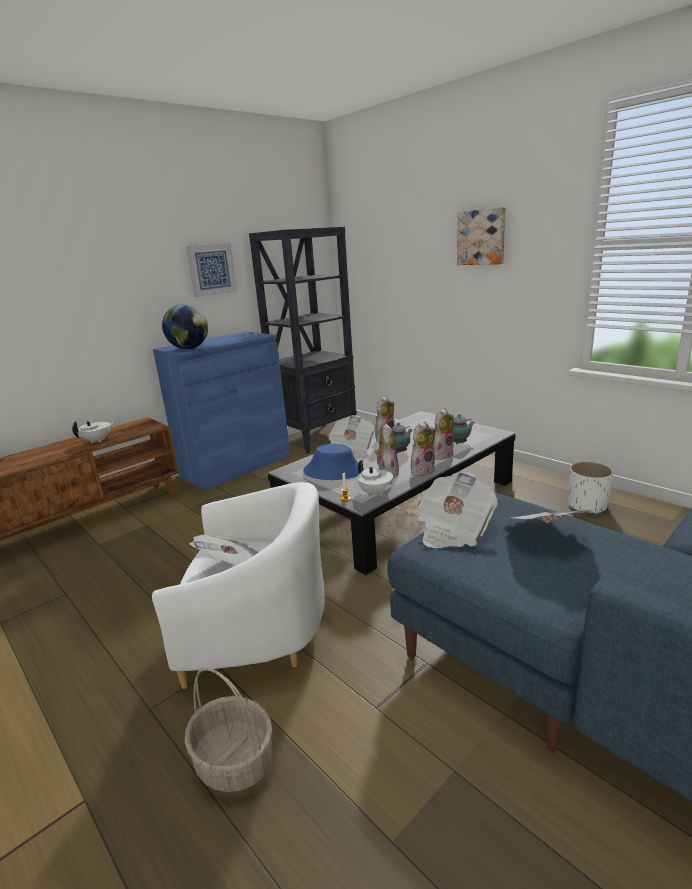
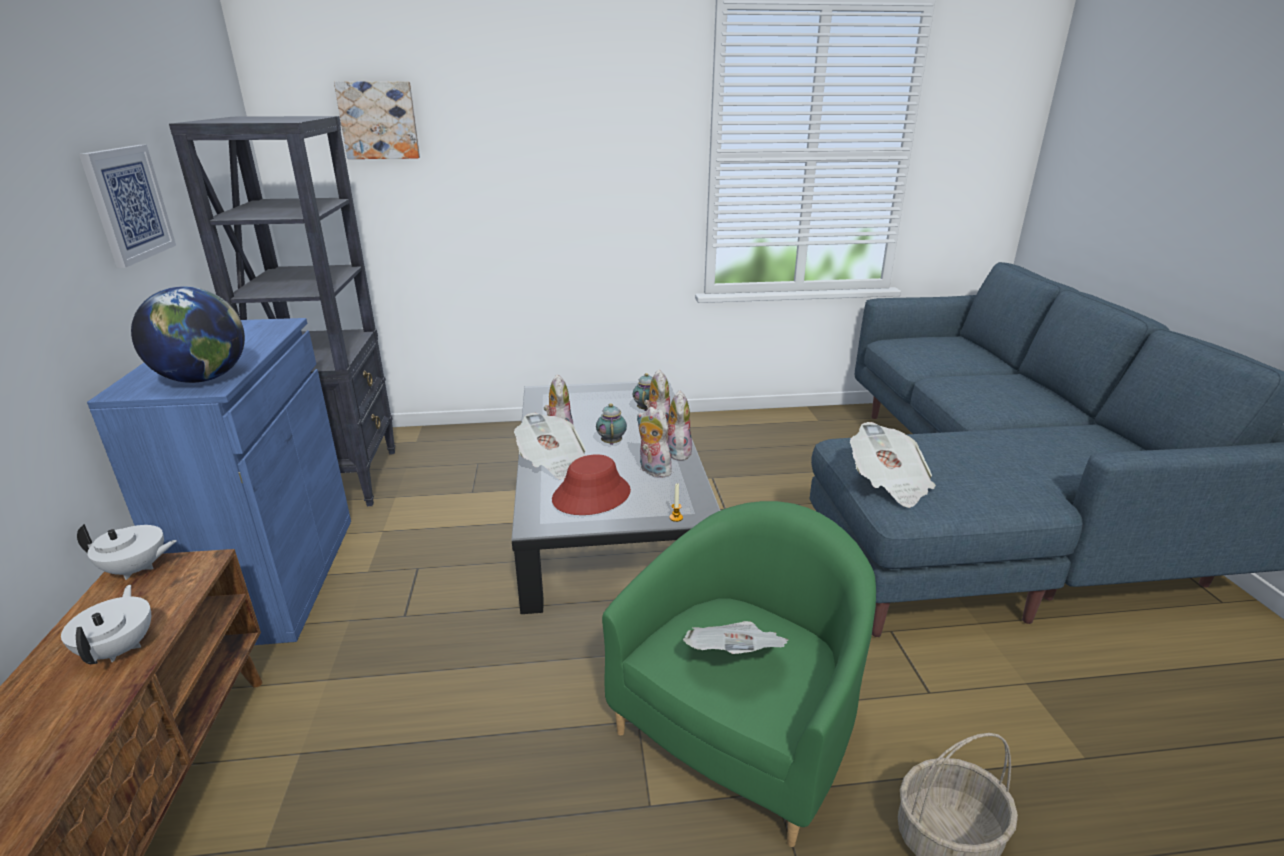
camera: 55 degrees left, 5 degrees up
(257, 631) = (740, 729): white armchair -> green armchair
(333, 471) = (591, 495): blue hat -> red hat
(376, 494) = (691, 496): white teapot -> white teapot (137, 569)
(482, 237) = (566, 142): picture -> picture (379, 120)
(544, 534) = (936, 455): newspaper -> none
(587, 506) = (755, 434): white planter -> none

